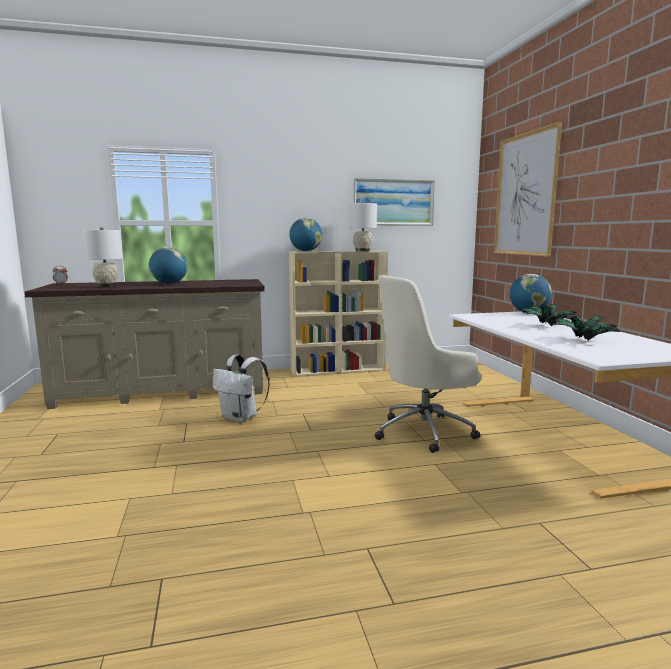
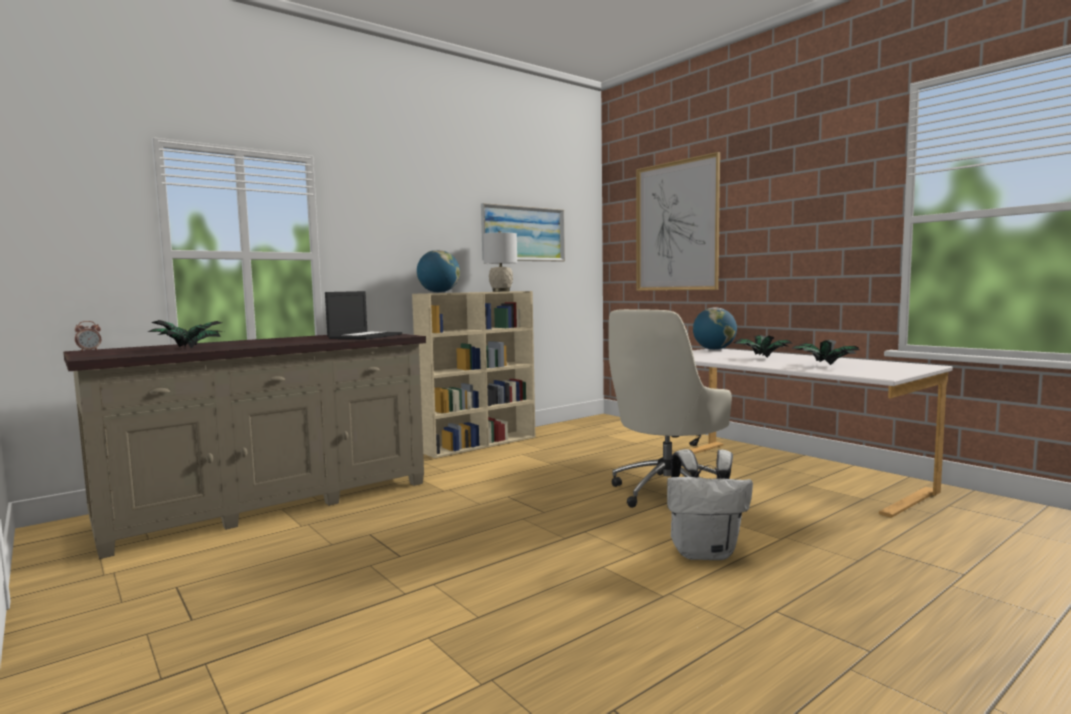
camera: 25 degrees left, 5 degrees down
(106, 286) = (188, 348): white table lamp -> potted plant
(169, 284) = (279, 341): globe -> none
(229, 283) = (365, 336): none -> laptop
(241, 417) = (437, 514): white backpack -> white backpack (704, 553)

